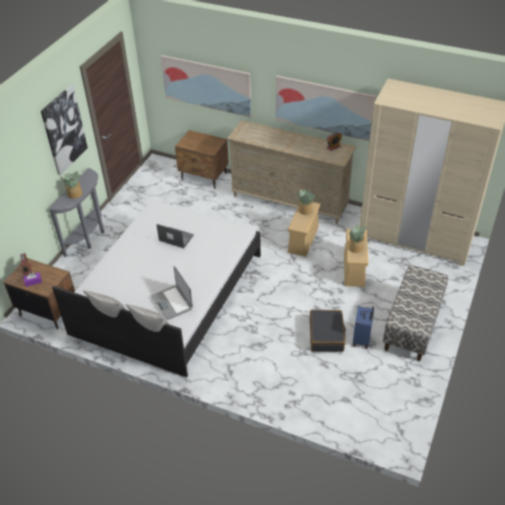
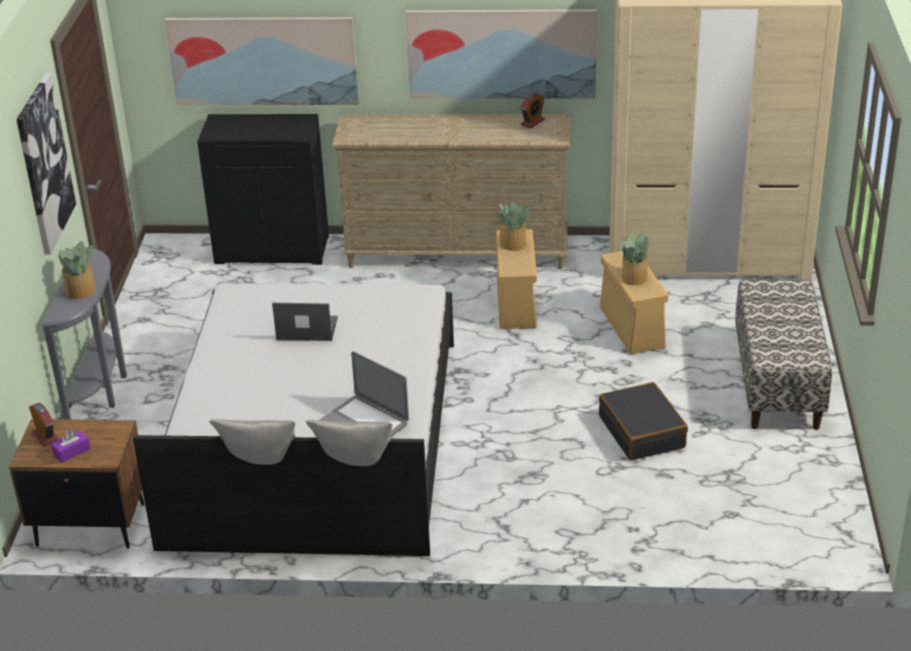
camera: 20 degrees left, 10 degrees down
(204, 177) = (273, 249): brown nightstand -> black cabinet
(362, 339) = (706, 423): blue suitcase -> none

